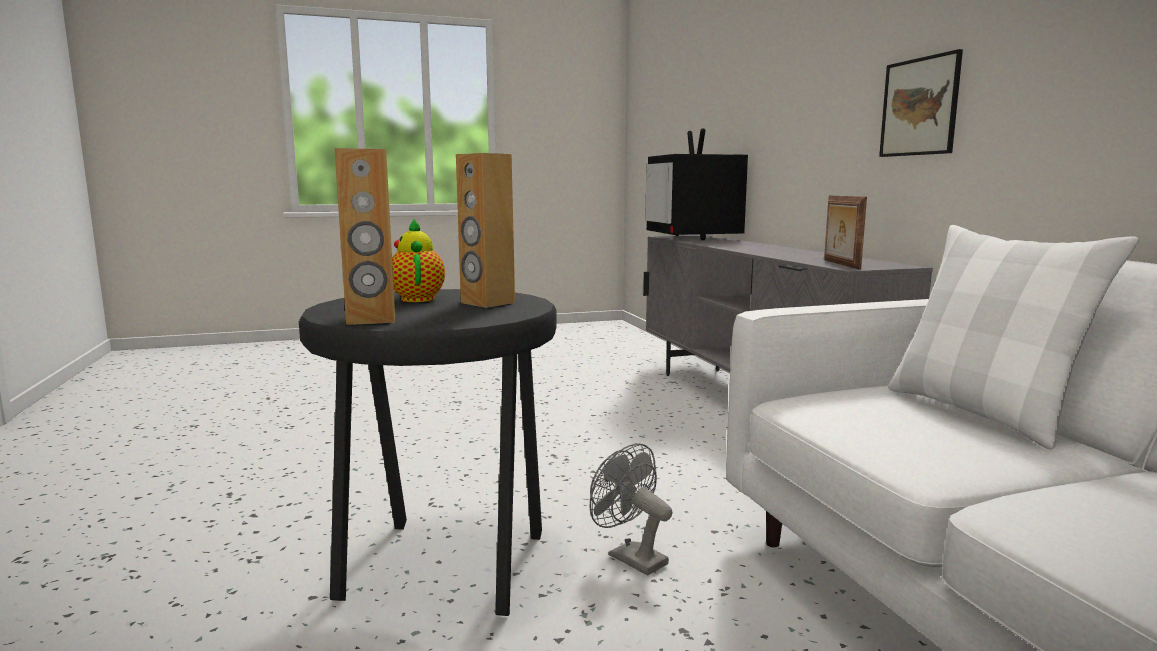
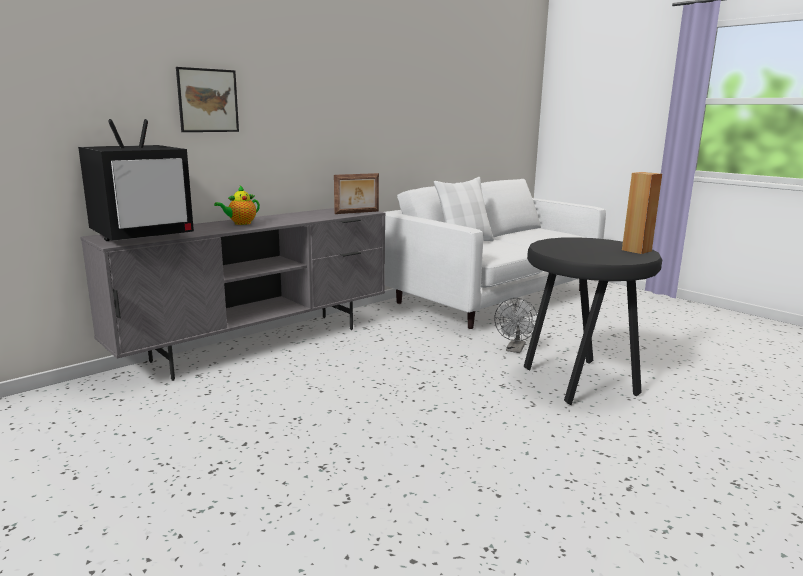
camera: 115 degrees left, 5 degrees up
(417, 298) = (583, 254): teapot -> teapot (240, 223)
(487, 303) = (568, 244): brown speaker -> none
(919, 107) = (331, 121): picture -> picture (208, 100)

